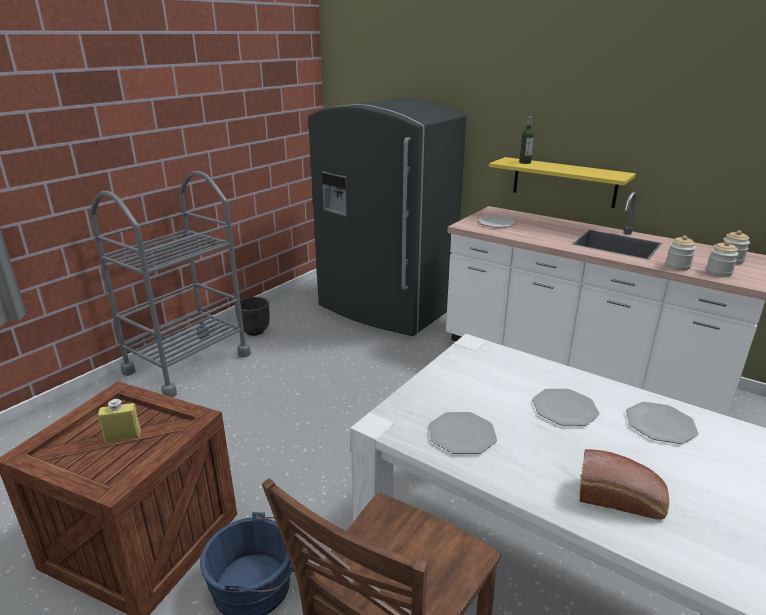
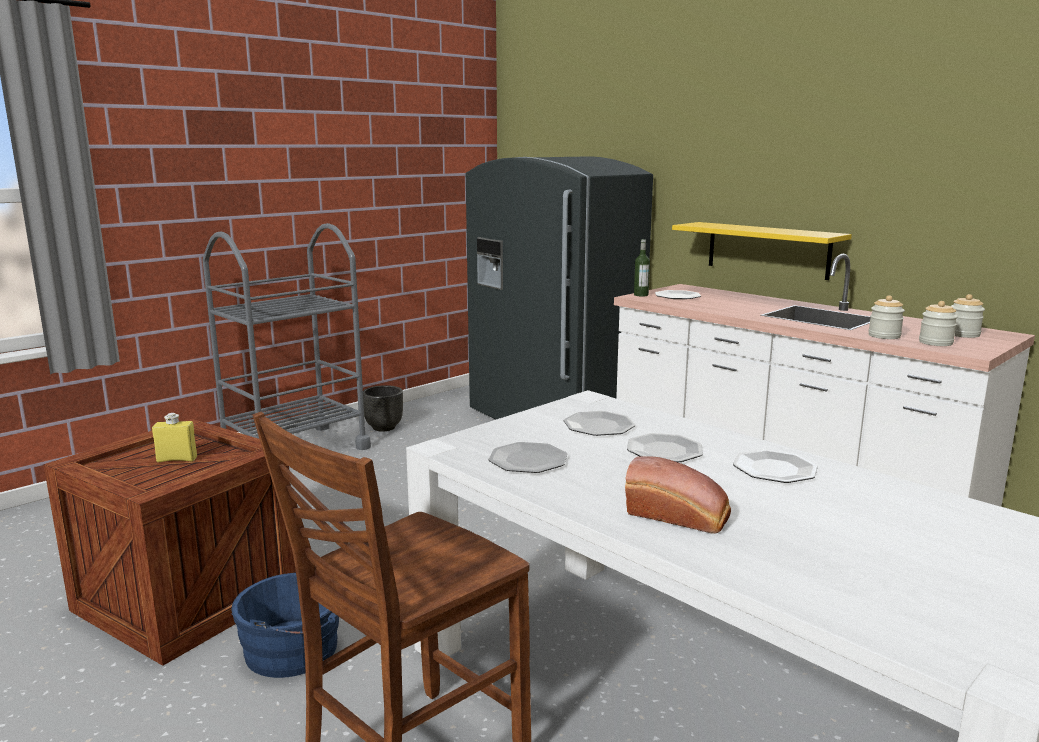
camera: 10 degrees right, 10 degrees down
(497, 381) = (599, 426): none -> plate
(525, 162) = (717, 225): bottle -> bottle (641, 295)

